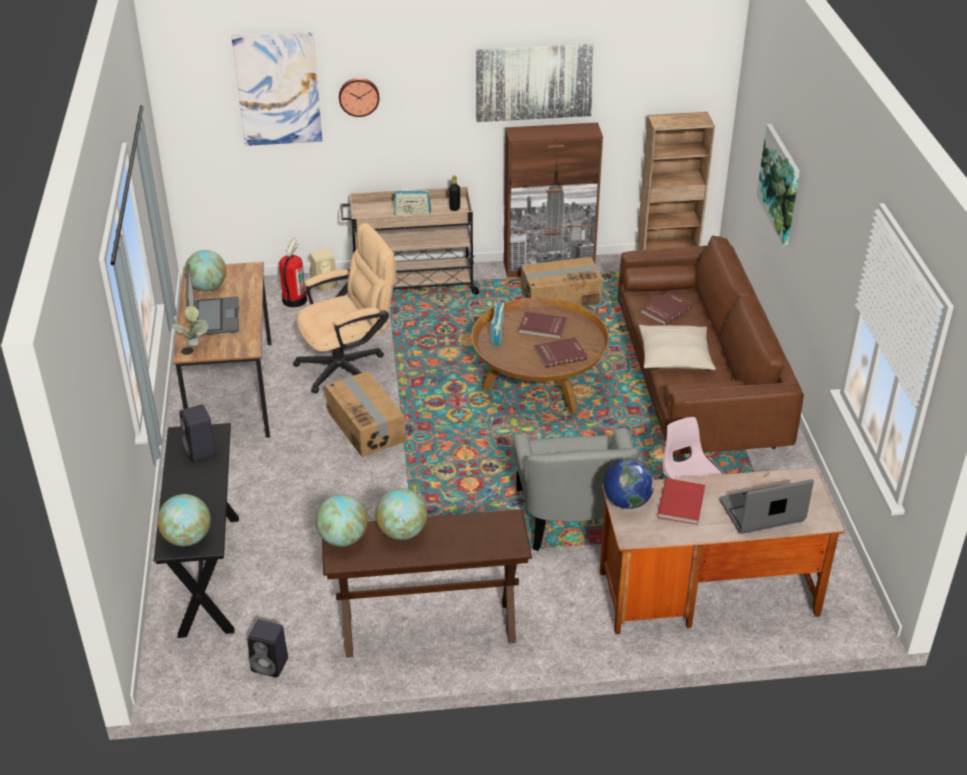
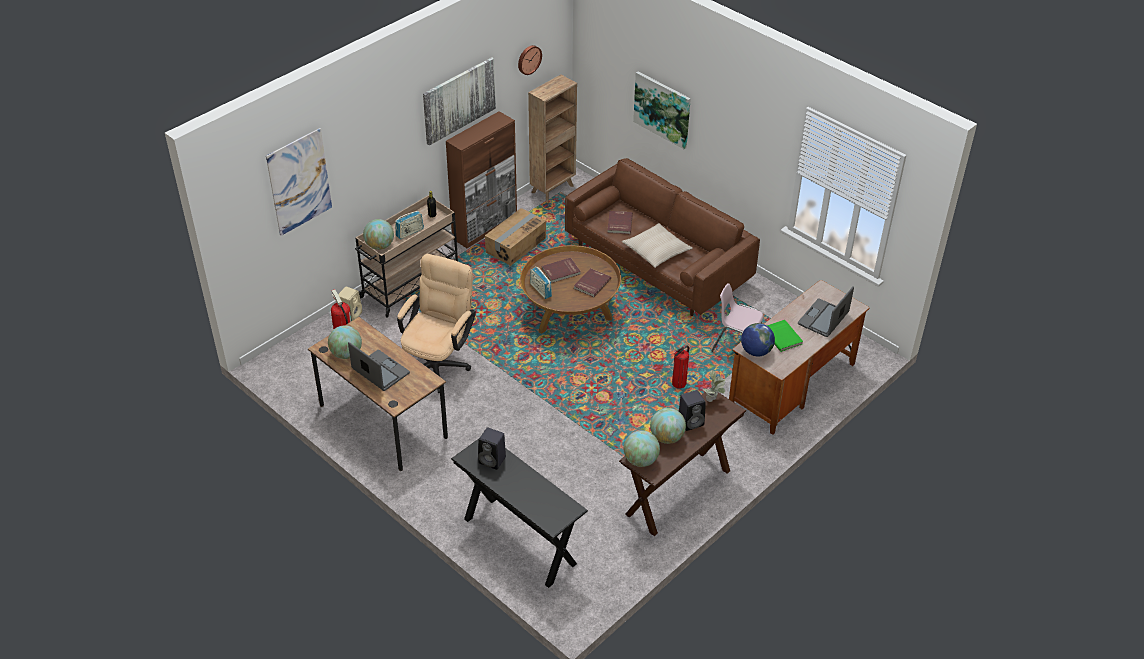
camera: 40 degrees left, 5 degrees up
(187, 538) = (556, 514): globe -> globe (379, 246)
(194, 347) = (394, 399): potted plant -> potted plant (713, 400)
(271, 665) = (619, 567): black speaker -> black speaker (691, 421)
(359, 96) = (352, 162): wall clock -> wall clock (528, 59)
(366, 426) = (499, 395): cardboard box -> none
(571, 517) = (679, 383): grey armchair -> fire extinguisher
(682, 503) = (782, 336): red book -> green book

